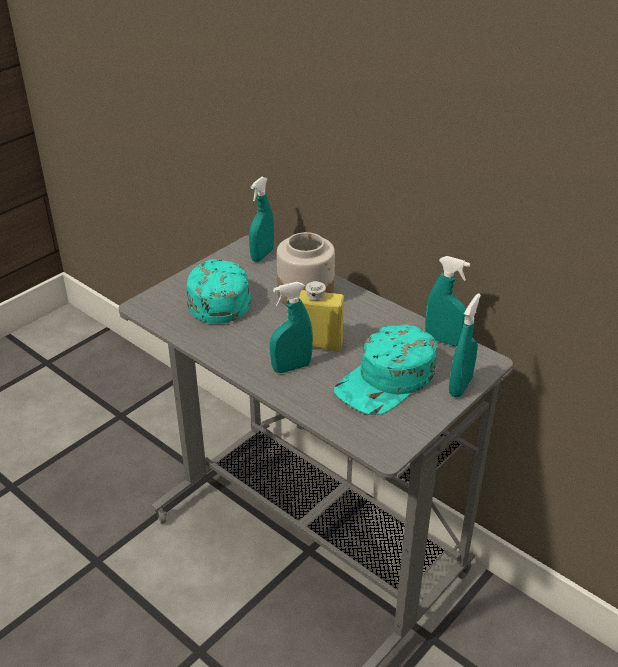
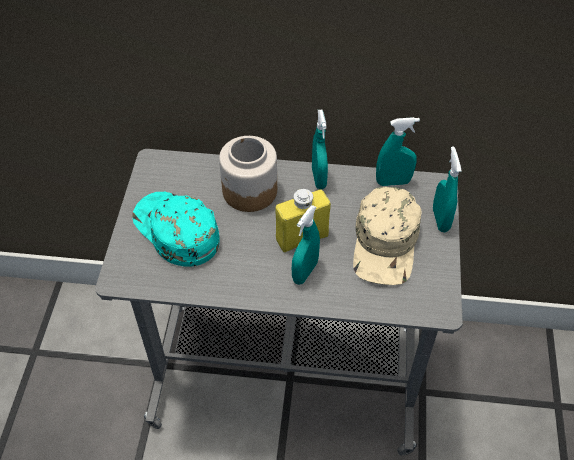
camera: 35 degrees left, 15 degrees up
(262, 255) = (175, 167): turquoise spray bottle -> turquoise spray bottle (318, 178)
(387, 380) = (386, 243): turquoise cap -> beige cap

